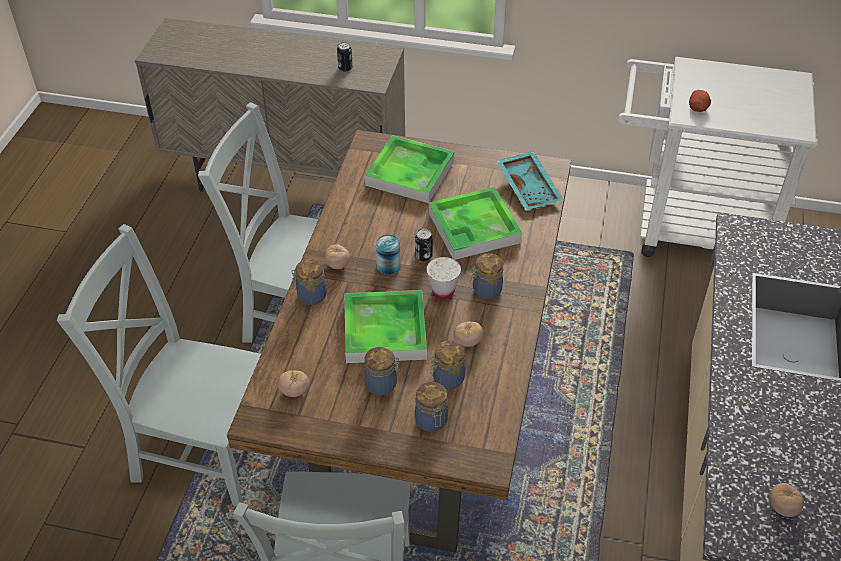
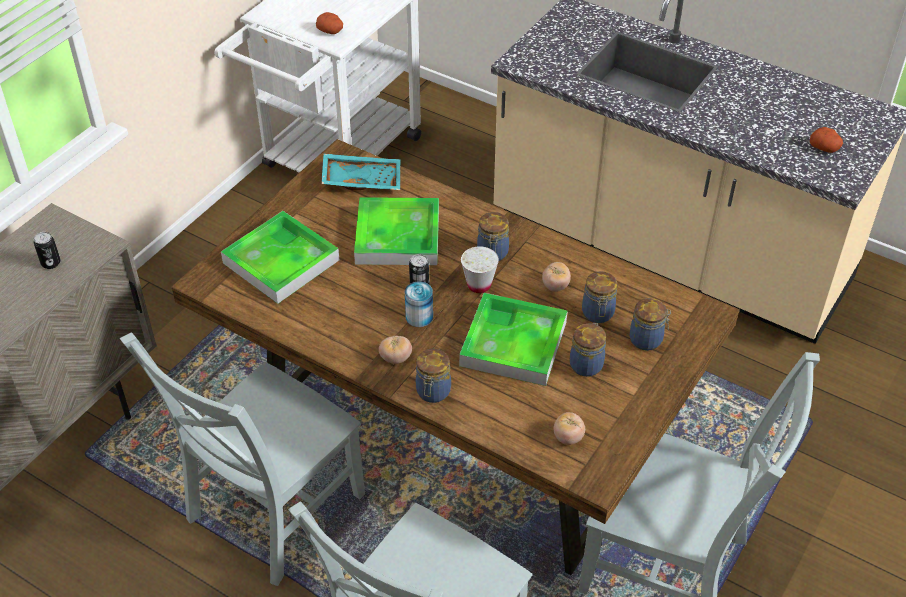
camera: 70 degrees left, 0 degrees up
(782, 508) = (825, 148): tomato -> potato

